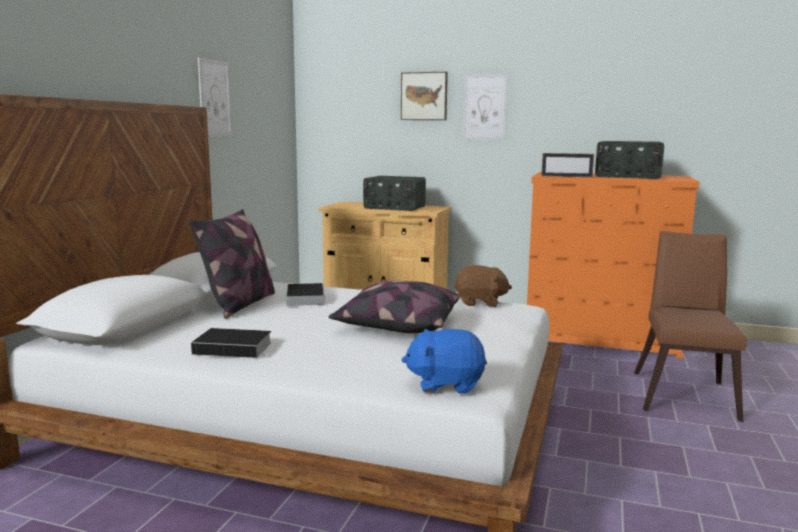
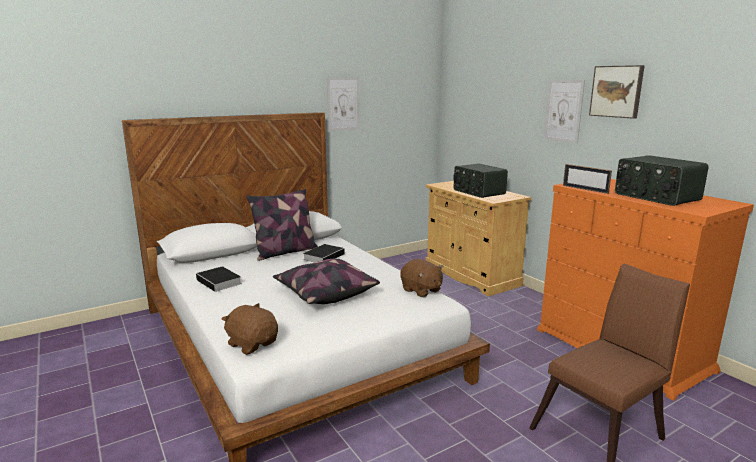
camera: 40 degrees right, 5 degrees up
(424, 96) = (519, 98): picture -> picture (617, 91)
(445, 384) = (252, 344): blue plush toy -> brown plush toy

